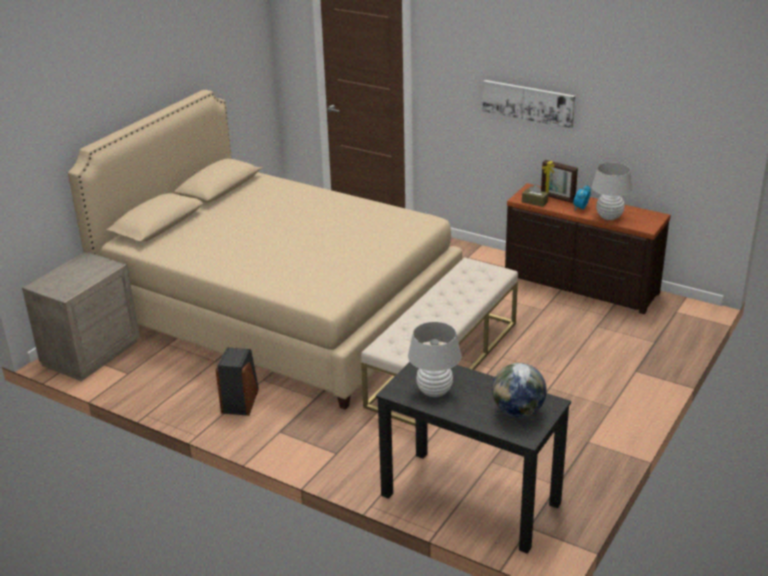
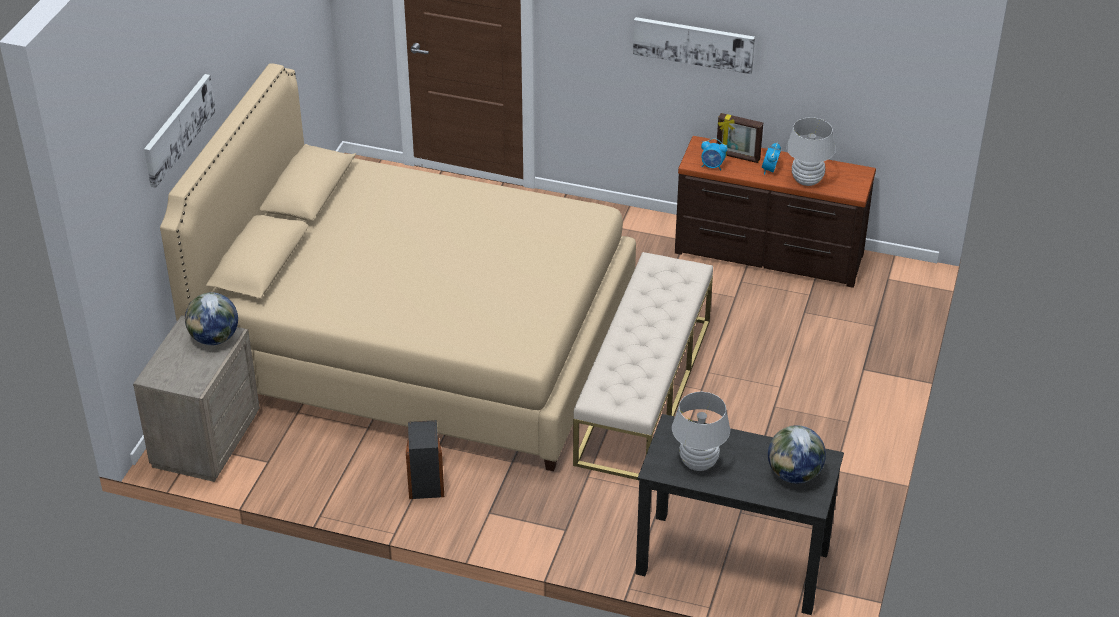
camera: 15 degrees left, 10 degrees up
(97, 103) = (178, 129): none -> picture
(99, 267) = (214, 338): none -> globe
(534, 202) = (712, 166): brown tissue box -> alarm clock

